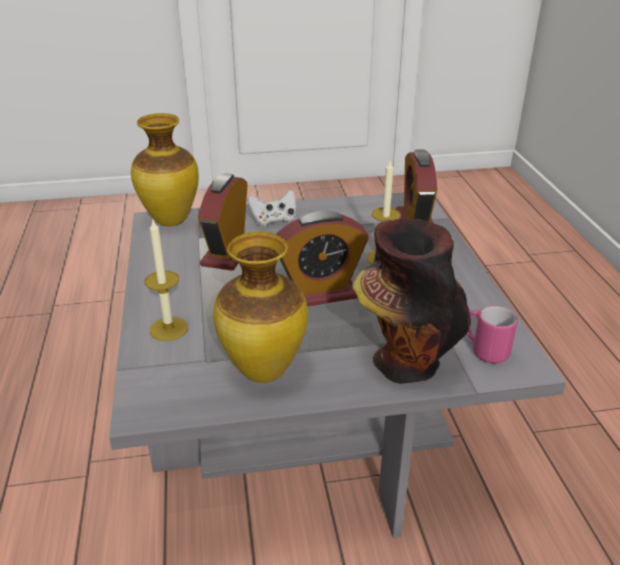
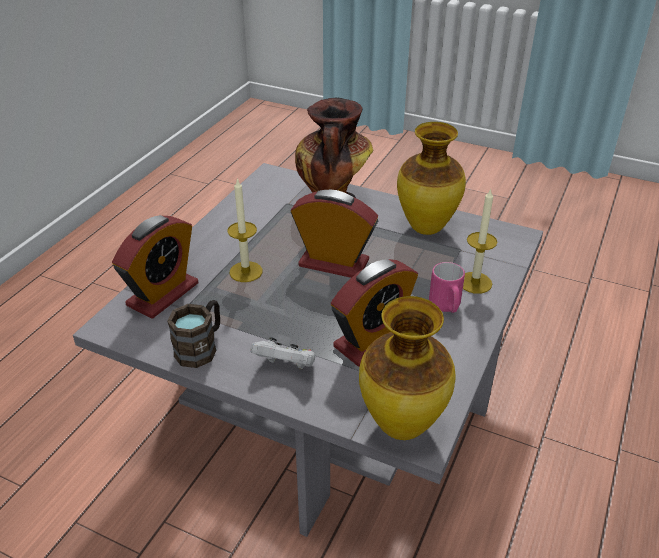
camera: 145 degrees left, 5 degrees up
(341, 210) = (201, 347): none -> brown mug
(484, 350) = (279, 188): pink mug -> pink mug (446, 307)

